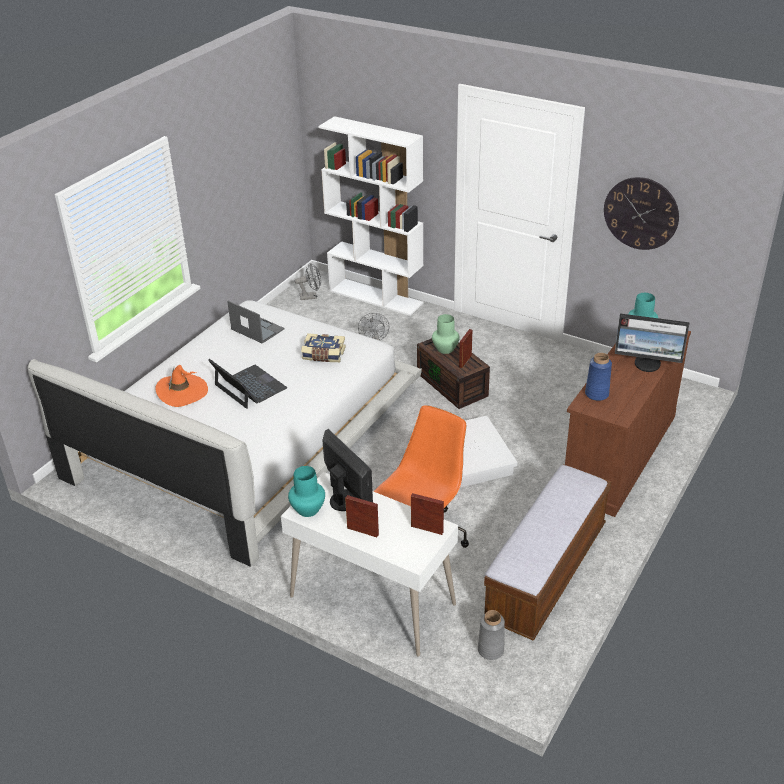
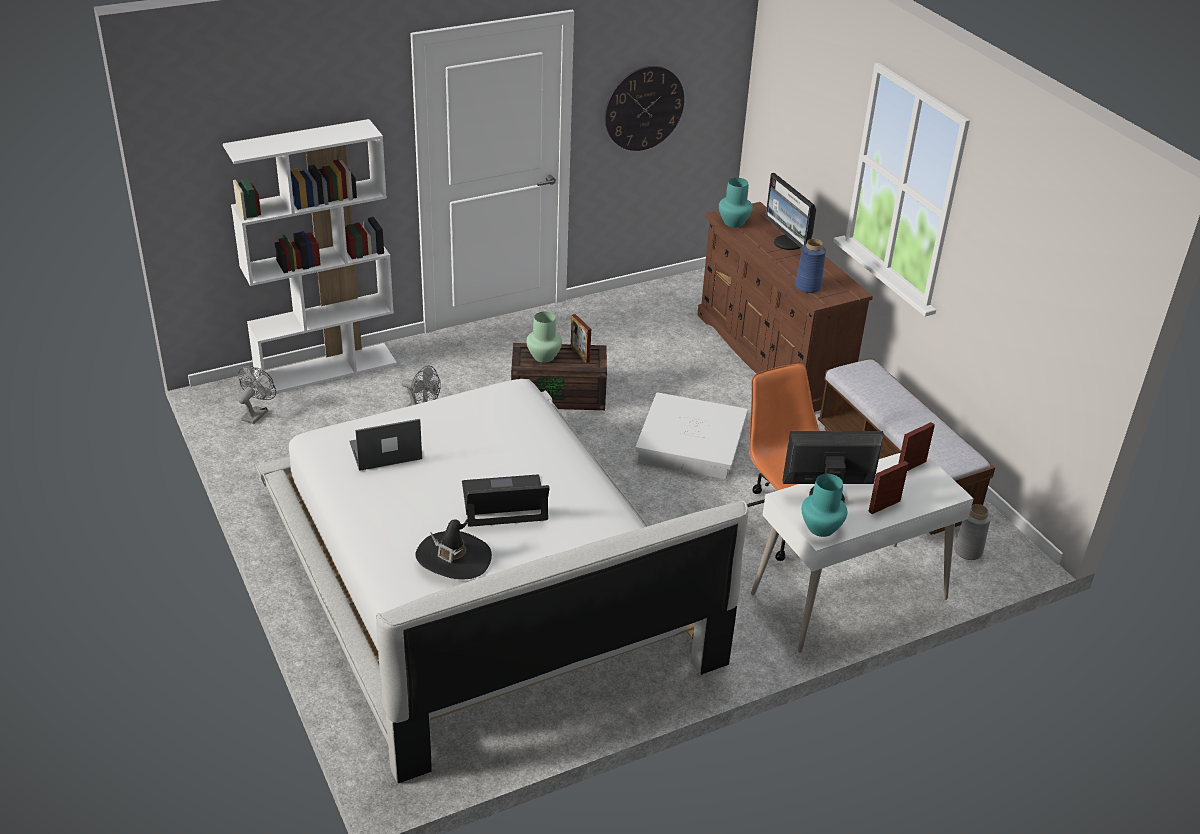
camera: 60 degrees left, 0 degrees up
(182, 392) = (453, 558): orange hat -> black hat
(323, 355) = (501, 425): book -> none
(647, 364) = (788, 243): monitor -> monitor turned 105 degrees clockwise

